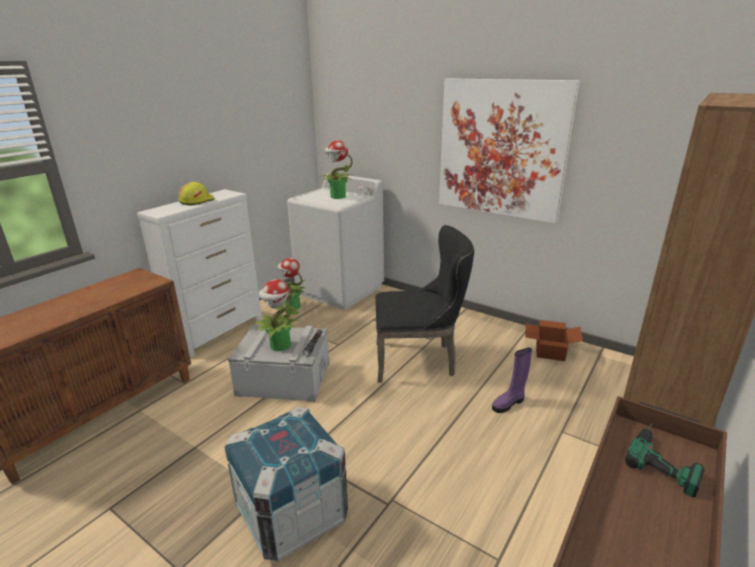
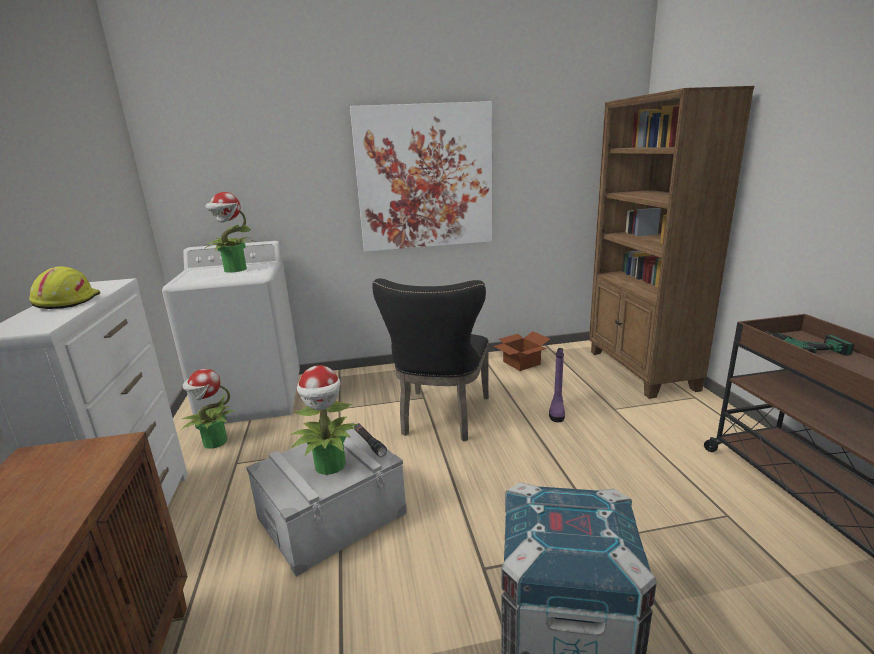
camera: 45 degrees left, 5 degrees down
(420, 360) = (442, 418): black chair -> black chair turned 150 degrees clockwise

